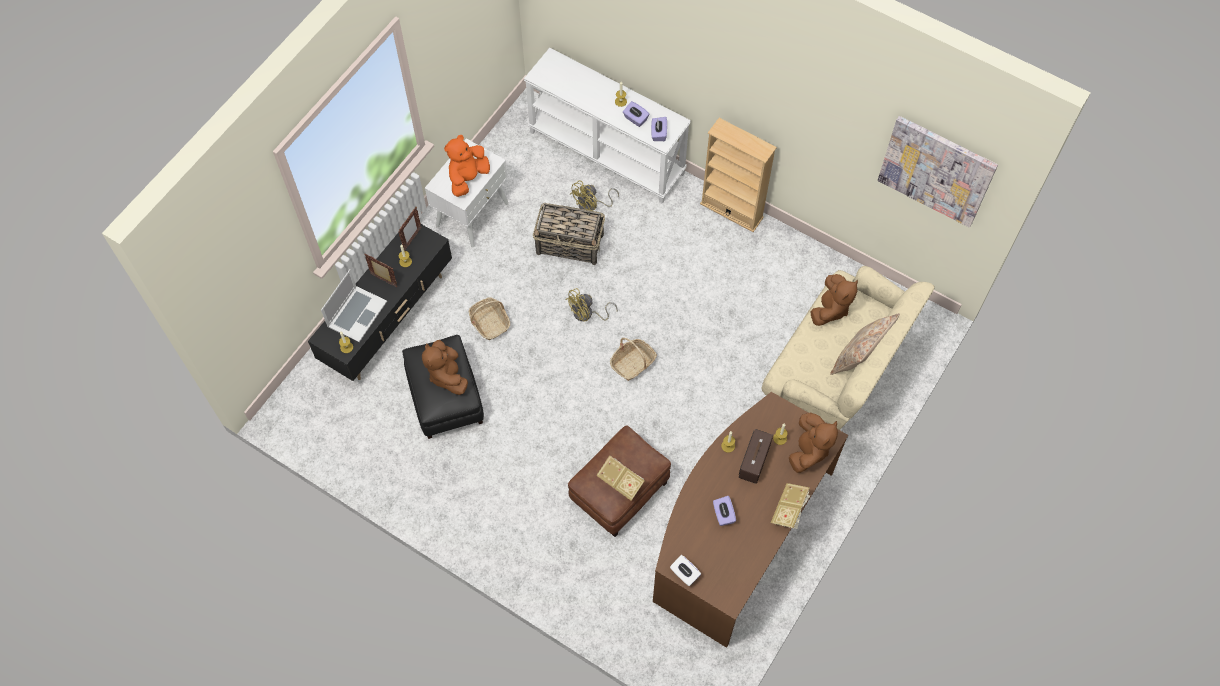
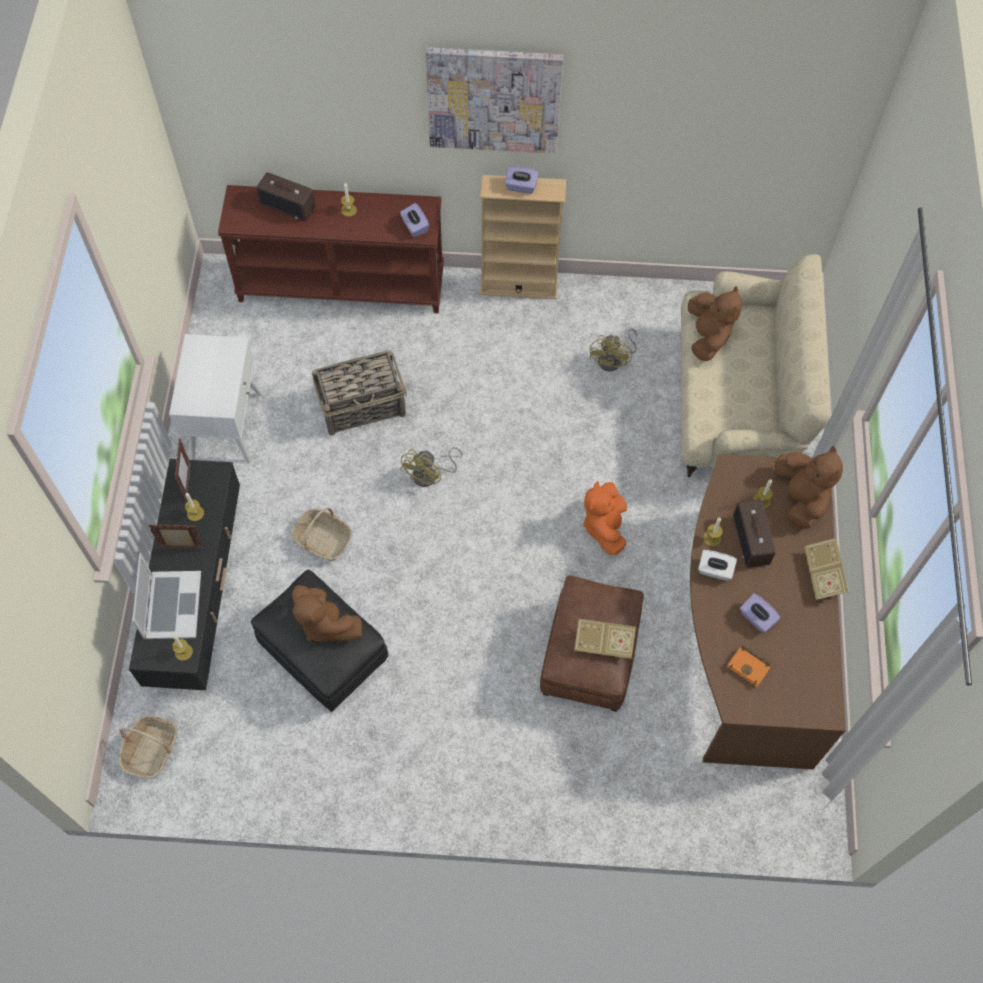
camera: 30 degrees left, 0 degrees up
(468, 178) = (215, 379): orange plush toy -> orange plush toy (605, 526)
(582, 80) = (288, 205): none -> radio
(591, 205) = (360, 351): yellow fan -> yellow fan (614, 360)
(607, 152) = (342, 284): white console table -> brown console table
(633, 363) = (515, 505): basket -> basket (151, 750)
(635, 119) = (378, 222): purple tissue box -> purple tissue box (521, 186)
(684, 574) = (758, 709): white tissue box -> white tissue box (715, 570)
(697, 544) = (749, 667): none -> orange book
(859, 358) = (771, 375): beige pillow -> none
(936, 170) = (783, 116): picture -> picture (494, 99)

